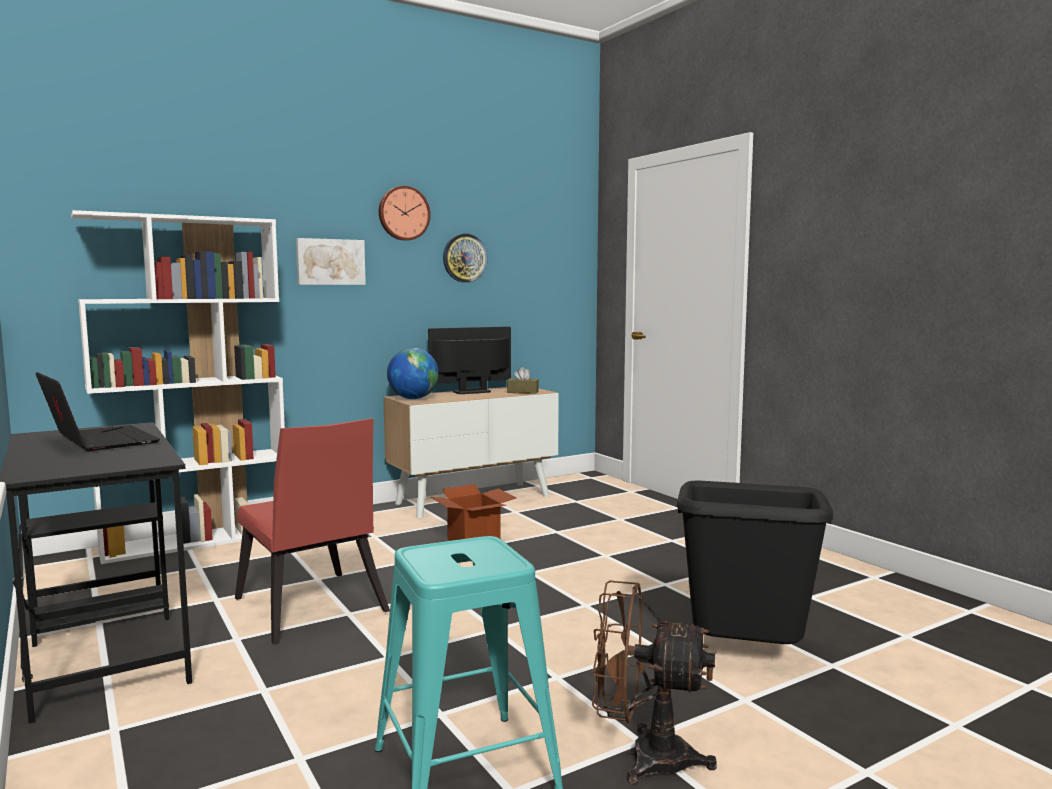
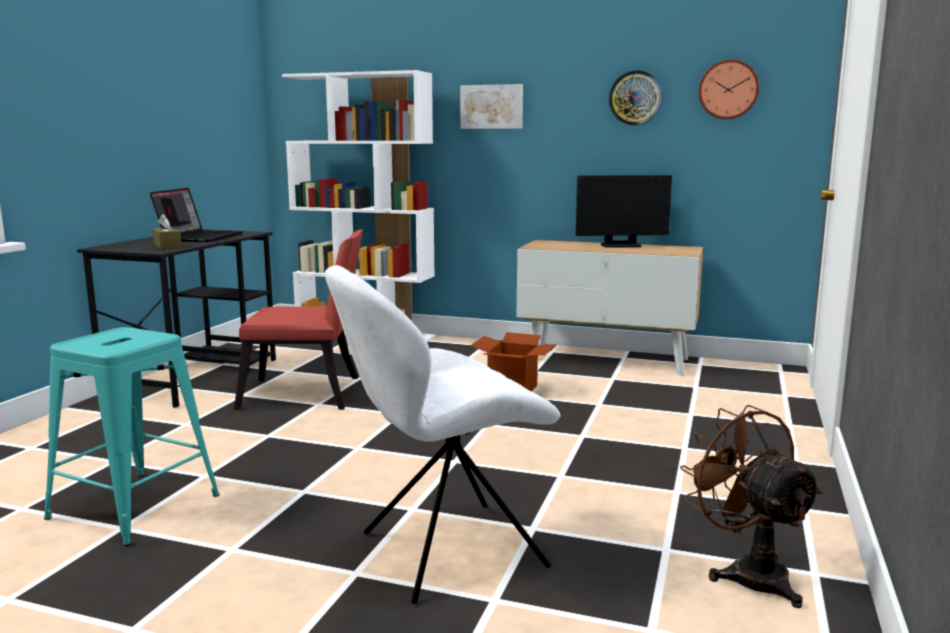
camera: 50 degrees right, 5 degrees up
(311, 610) = (308, 394): red chair -> red chair turned 105 degrees counterclockwise
(403, 213) = (567, 53): wall clock -> wall clock (728, 90)
(413, 399) = (544, 244): globe -> none
(472, 392) = (621, 245): monitor -> monitor turned 150 degrees clockwise
(523, 392) = (665, 251): brown tissue box -> brown tissue box (167, 246)
(644, 757) = (208, 557): brown fan -> brown fan (747, 573)
(744, 657) = (446, 551): black trash can -> white chair

